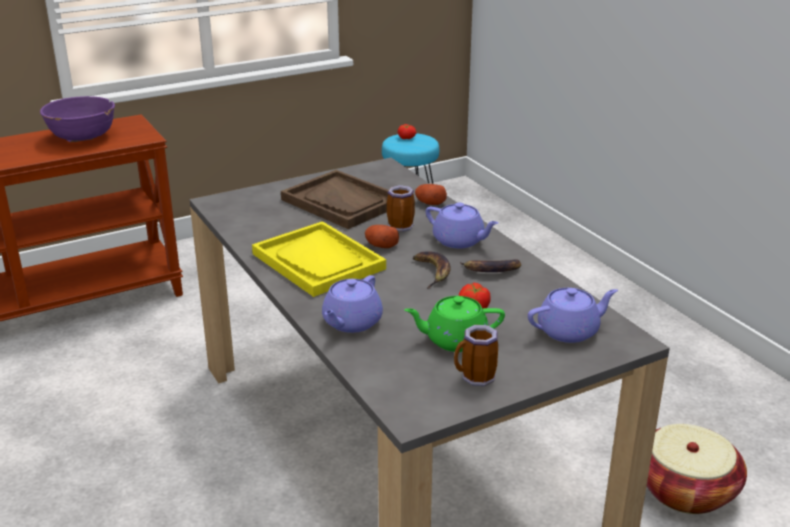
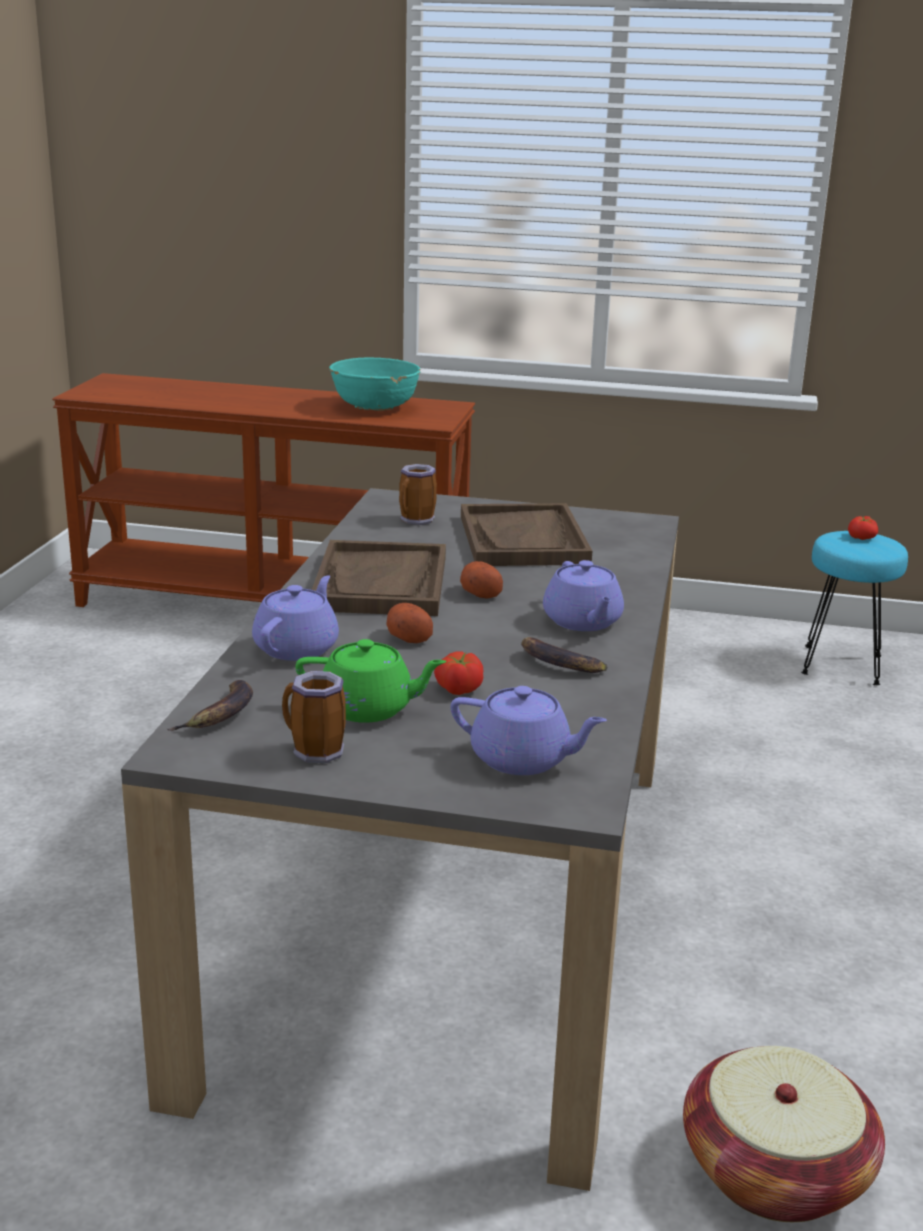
camera: 40 degrees right, 5 degrees down
(82, 137) = (375, 407): purple bowl -> turquoise bowl
(319, 261) = (381, 583): yellow tray -> brown tray
(351, 322) = (297, 647): purple teapot -> purple teapot turned 135 degrees clockwise
(402, 228) = (540, 585): mug -> mug (416, 521)
(429, 203) = (628, 573): potato -> potato (407, 637)
(432, 272) = (483, 638): banana -> banana (220, 715)
(454, 340) = (368, 708): green teapot -> green teapot turned 150 degrees clockwise

